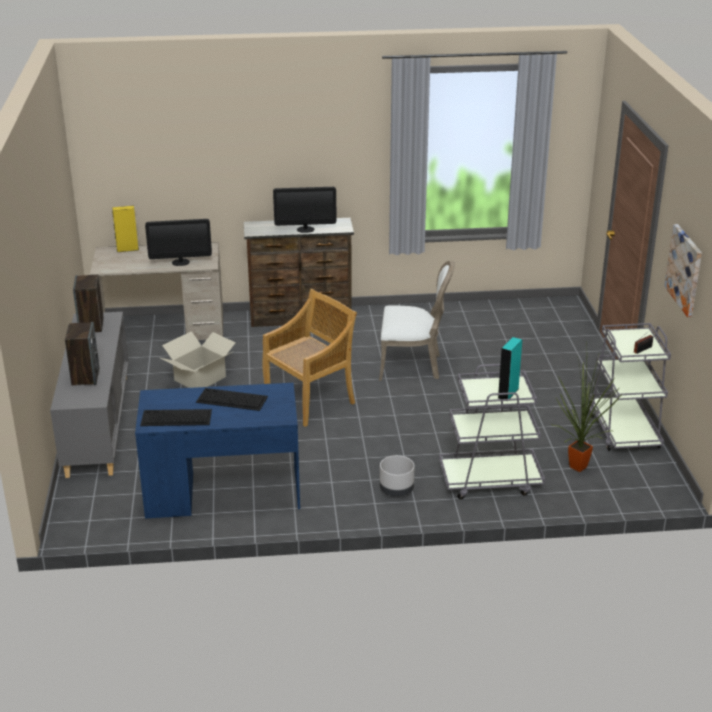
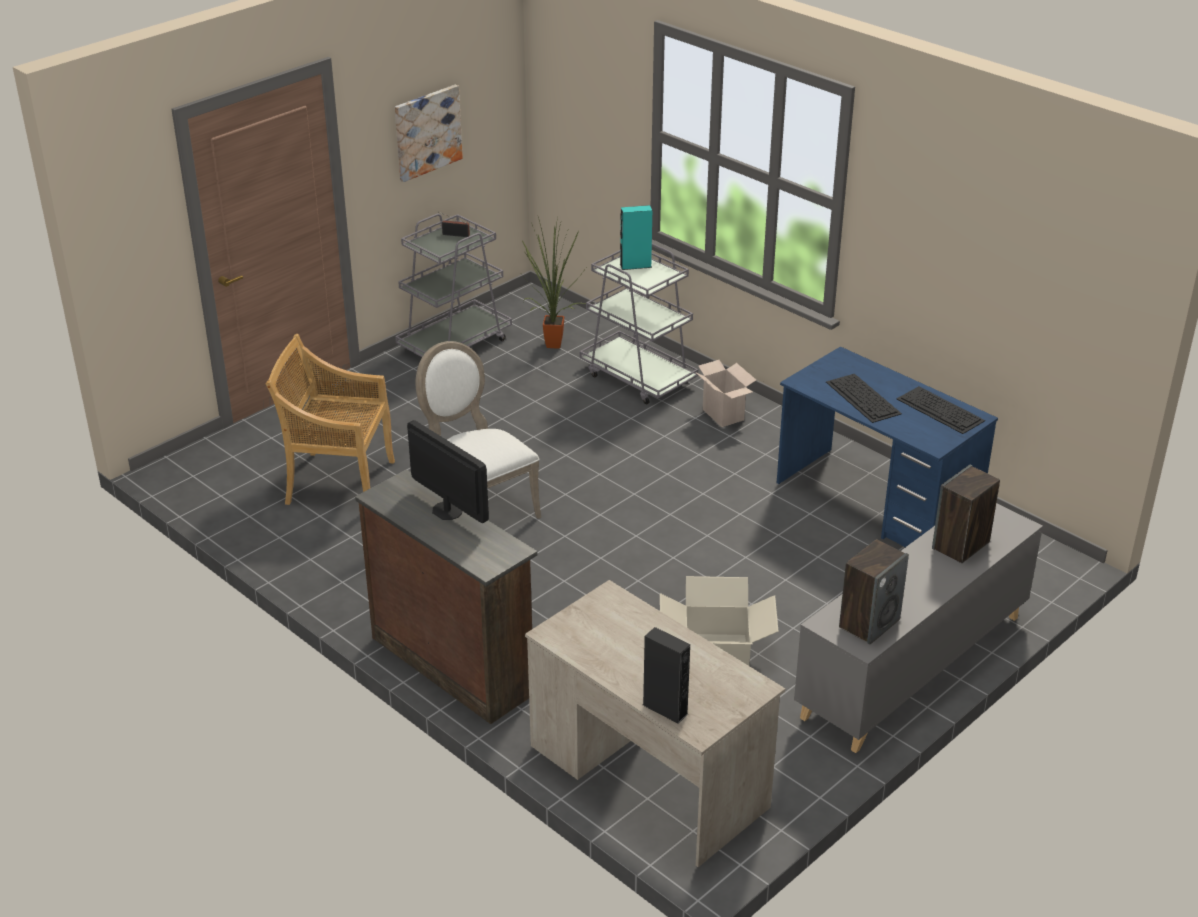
camera: 130 degrees left, 5 degrees up
(127, 249) = (665, 709): yellow speaker -> black speaker
(180, 262) = (635, 625): monitor -> none
(310, 401) = (648, 540): beige chair -> beige chair (338, 482)
(396, 490) = (724, 415): grey planter -> cardboard box

